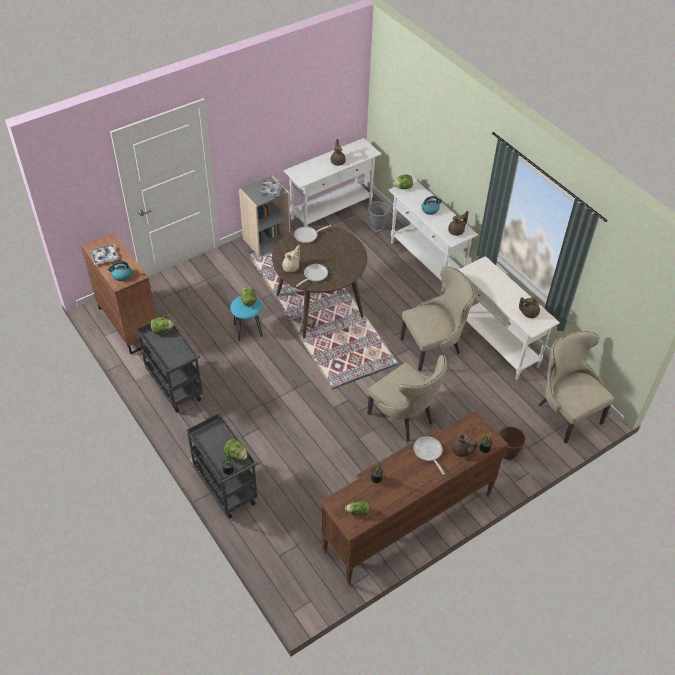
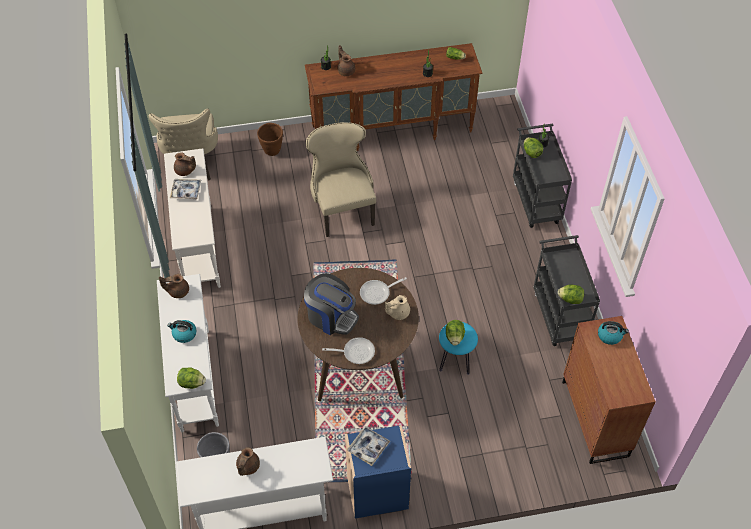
camera: 155 degrees left, 5 degrees up
(104, 257) = (627, 371): tray -> tray (186, 191)
(266, 240) = (377, 493): grey bookcase -> blue bookcase
(338, 251) = (331, 316): none -> coffee machine
(428, 453) = (374, 77): frying pan -> none
(433, 347) = (266, 268): beige chair -> none

